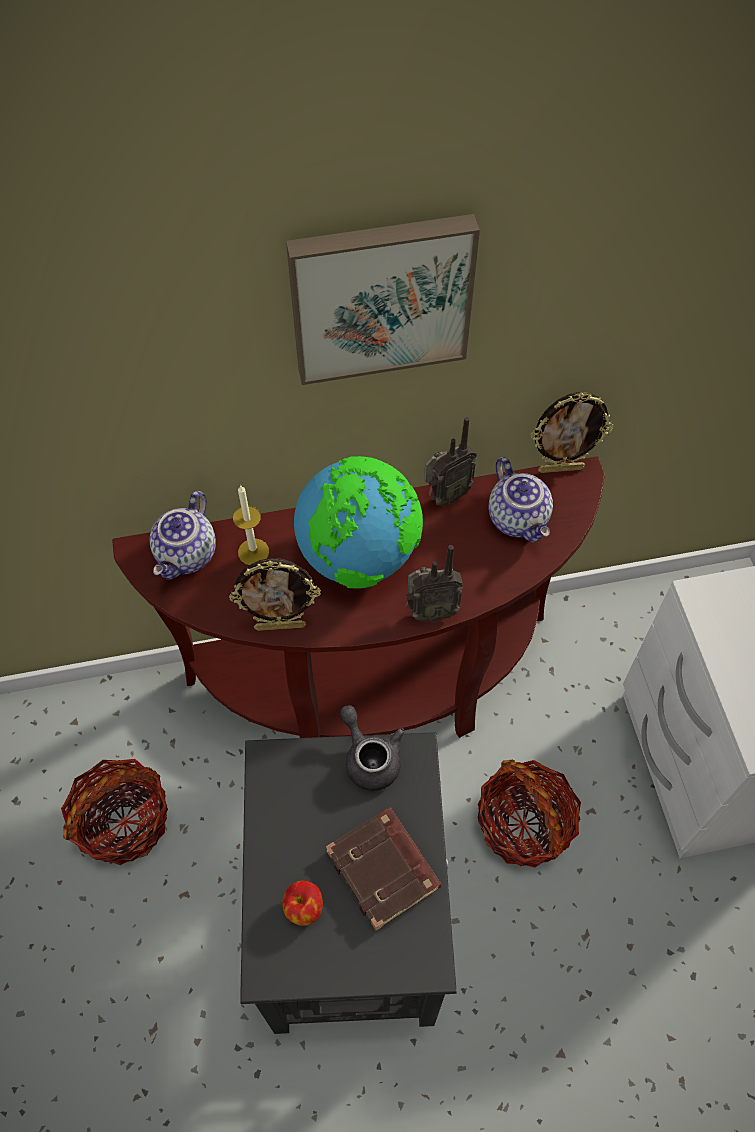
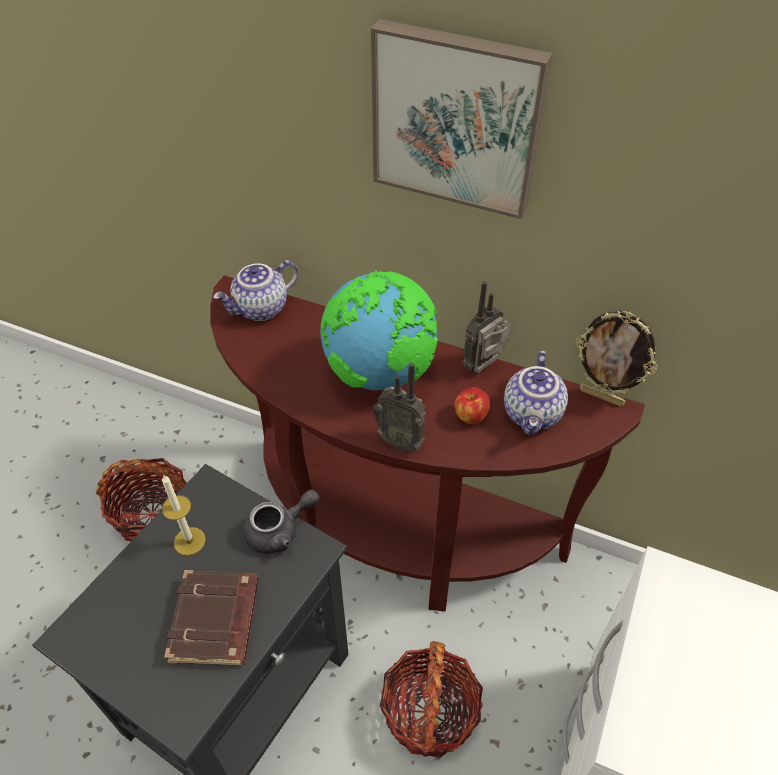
camera: 35 degrees right, 10 degrees down
(253, 552) = (307, 330): candle -> candle (189, 541)
(280, 625) = (281, 388): picture frame -> none
(303, 908) = (135, 607): apple -> apple (470, 416)
(369, 757) = (280, 531): grey teapot -> grey teapot turned 60 degrees clockwise
(445, 496) = (485, 367): radio -> radio turned 135 degrees clockwise

